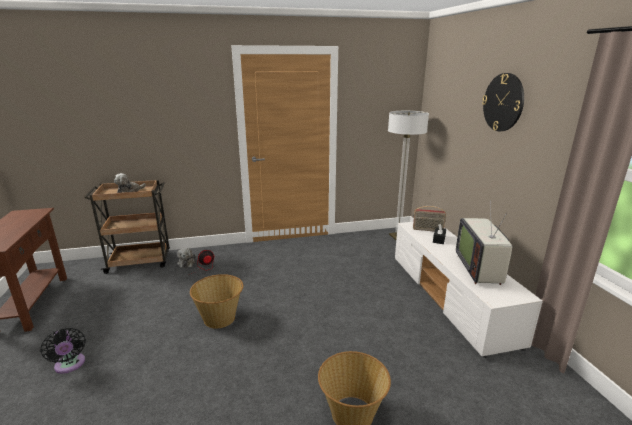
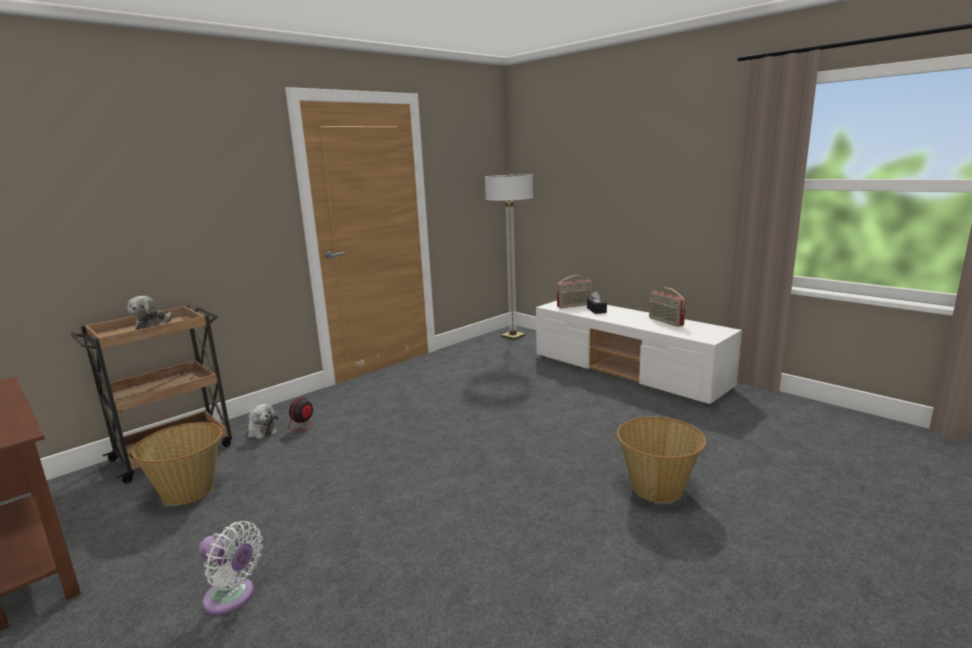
camera: 30 degrees left, 5 degrees down
(70, 365) = (233, 598): black fan -> white fan
(220, 318) = (400, 468): basket -> basket (189, 490)
(480, 268) = (665, 322): television -> radio
(503, 102) = (638, 144): wall clock -> none

